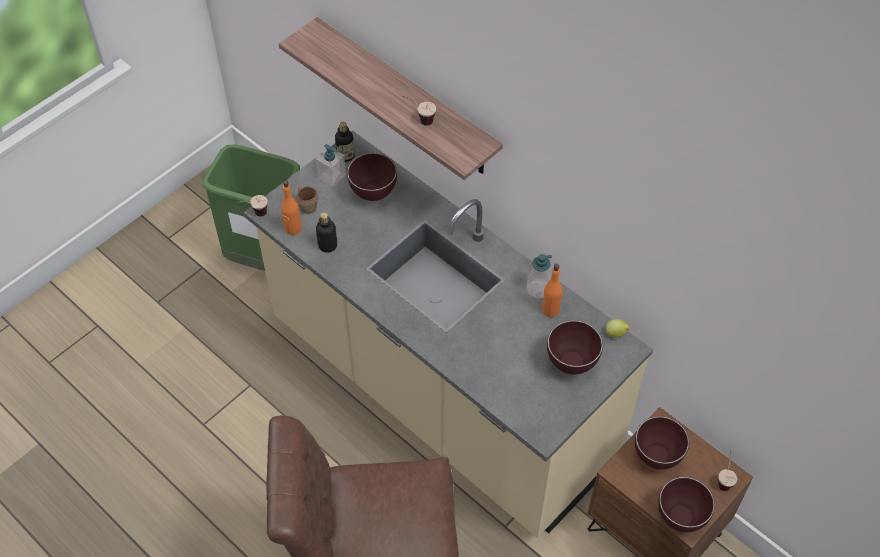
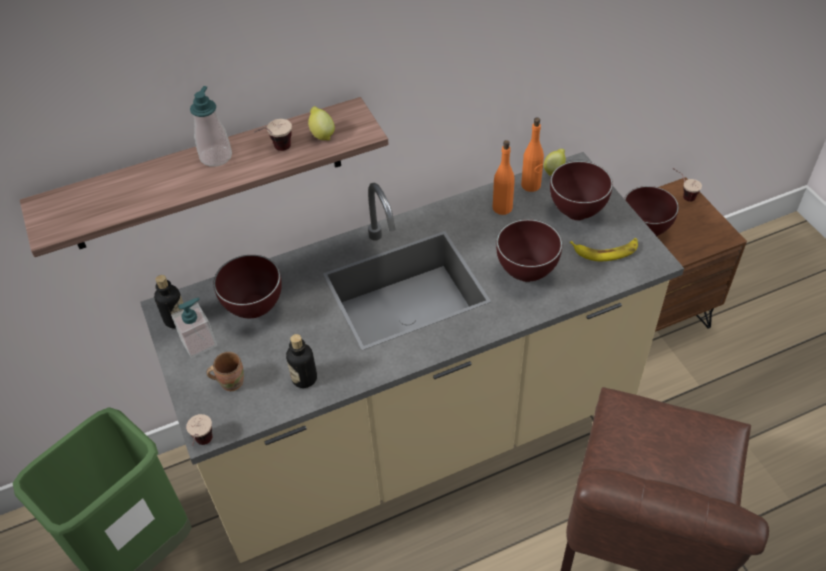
camera: 65 degrees left, 5 degrees down
(293, 229) = (255, 408): orange bottle -> orange bottle (531, 185)
(448, 137) = (322, 134): none -> lemon
(537, 396) = (606, 251): none -> banana
(538, 289) = (471, 209): soap dispenser -> soap dispenser (216, 157)
(681, 519) = (715, 237): brown bowl -> brown bowl (527, 273)

